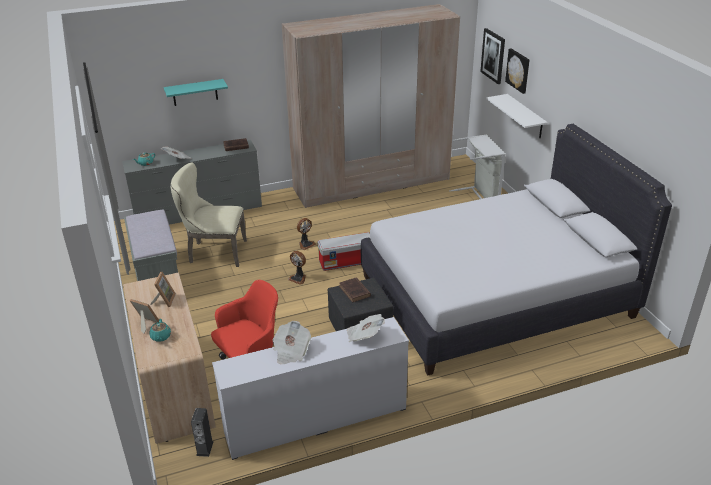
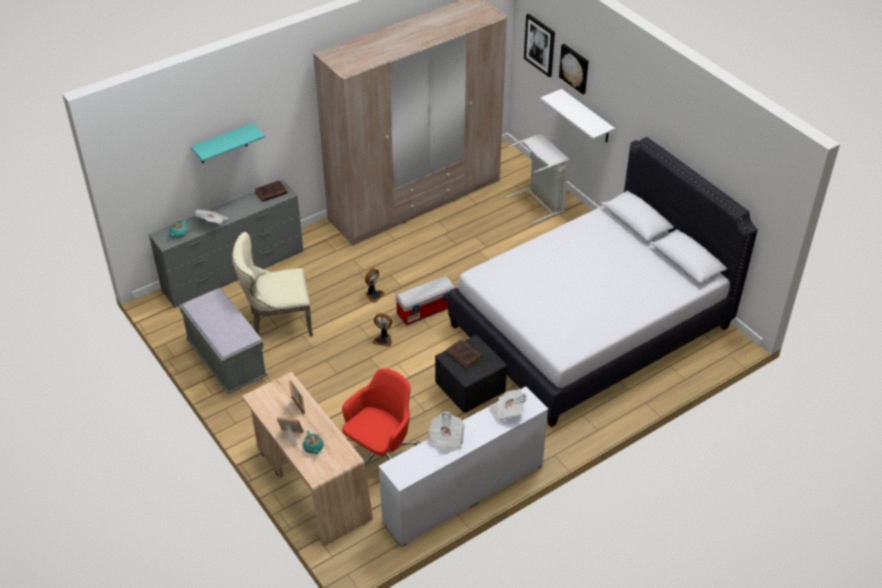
camera: 15 degrees left, 10 degrees up
(205, 448) = (371, 541): speaker -> none

